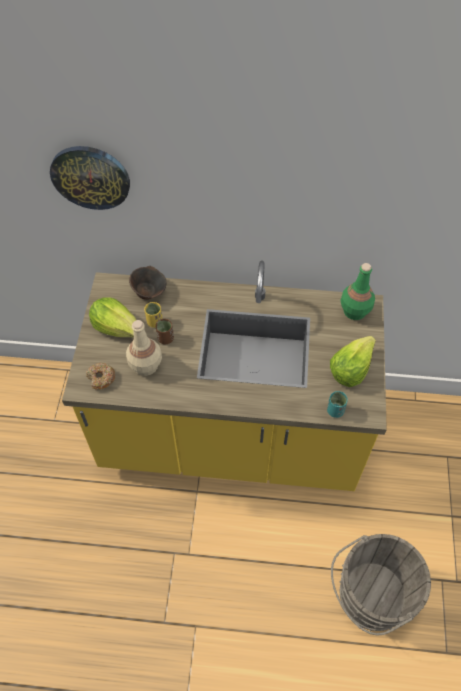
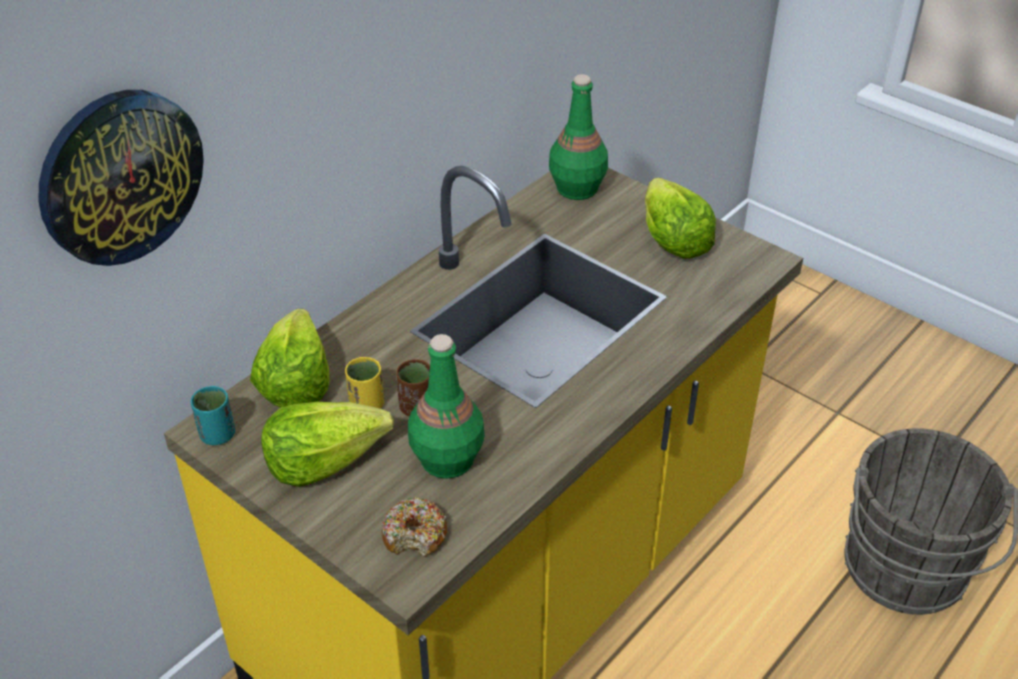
camera: 55 degrees left, 15 degrees down
(145, 365) = (446, 459): beige bottle -> green bottle
(149, 292) = (295, 382): brown bowl -> lettuce
(335, 410) = (732, 288): turquoise cup -> turquoise cup (217, 435)

